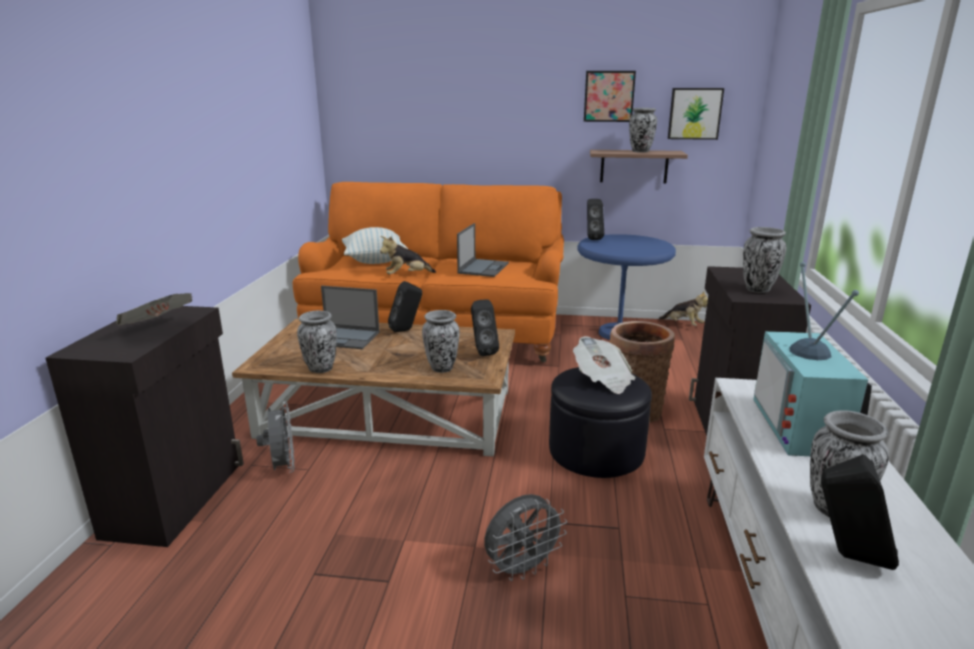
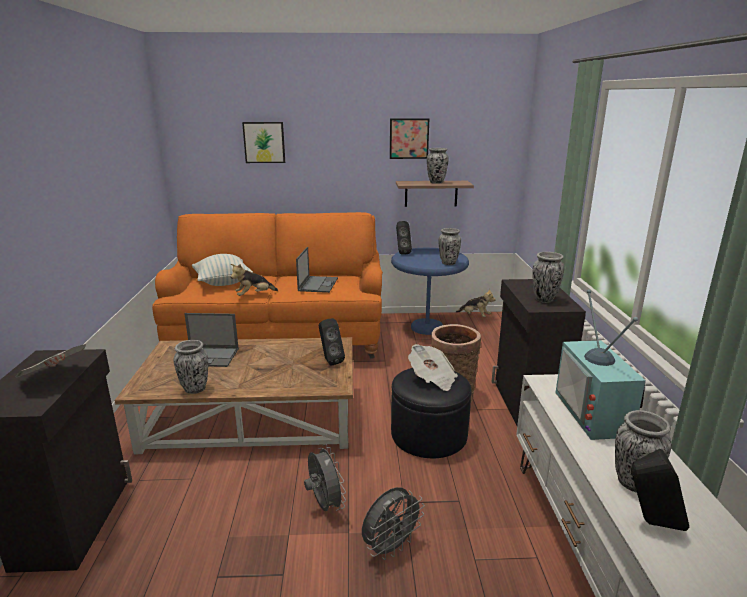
camera: 10 degrees left, 0 degrees up
(282, 467) = (168, 479): grey fan -> grey fan (324, 505)
(406, 330) = (261, 345): black speaker -> none
(442, 368) = (300, 379): vase -> vase (448, 263)
(694, 113) = (476, 151): picture -> picture (264, 142)

